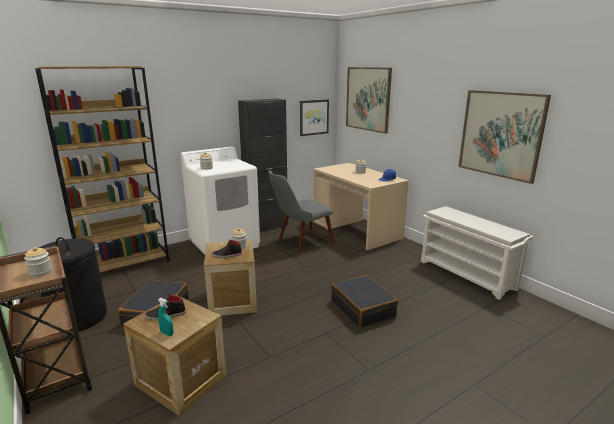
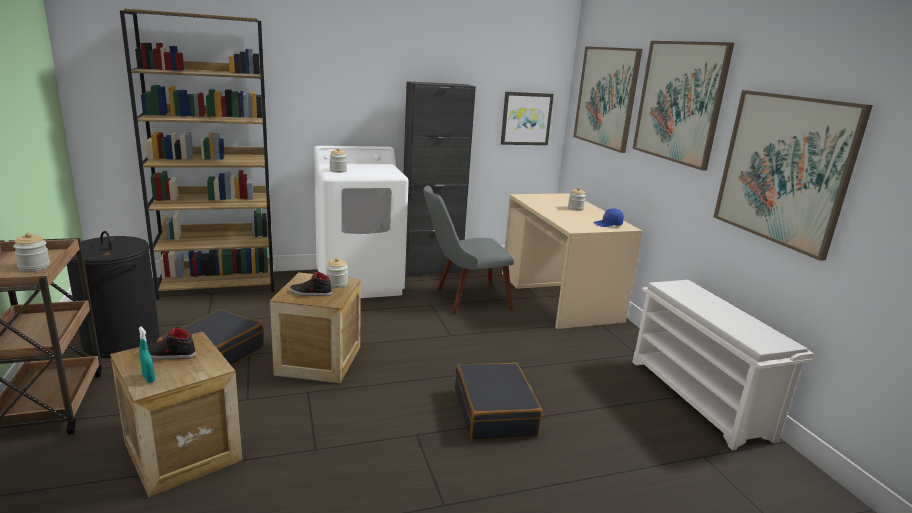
camera: 15 degrees right, 0 degrees up
(424, 99) = (679, 102): none -> picture

